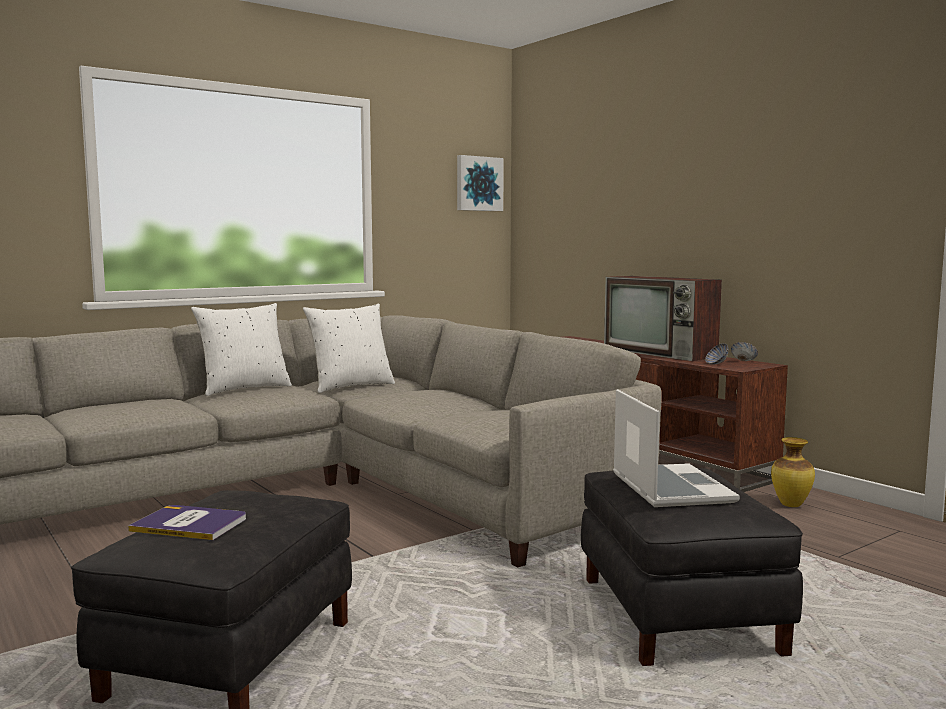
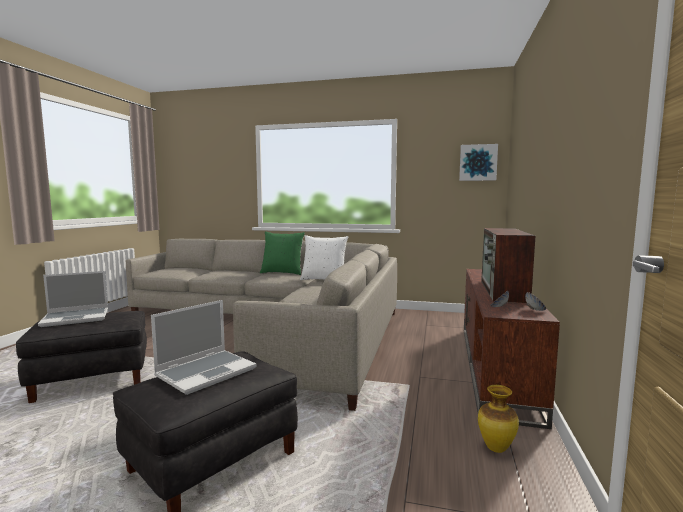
camera: 50 degrees right, 0 degrees up
(190, 524) = (76, 318): book -> laptop
(244, 389) = (282, 272): white pillow -> green pillow

